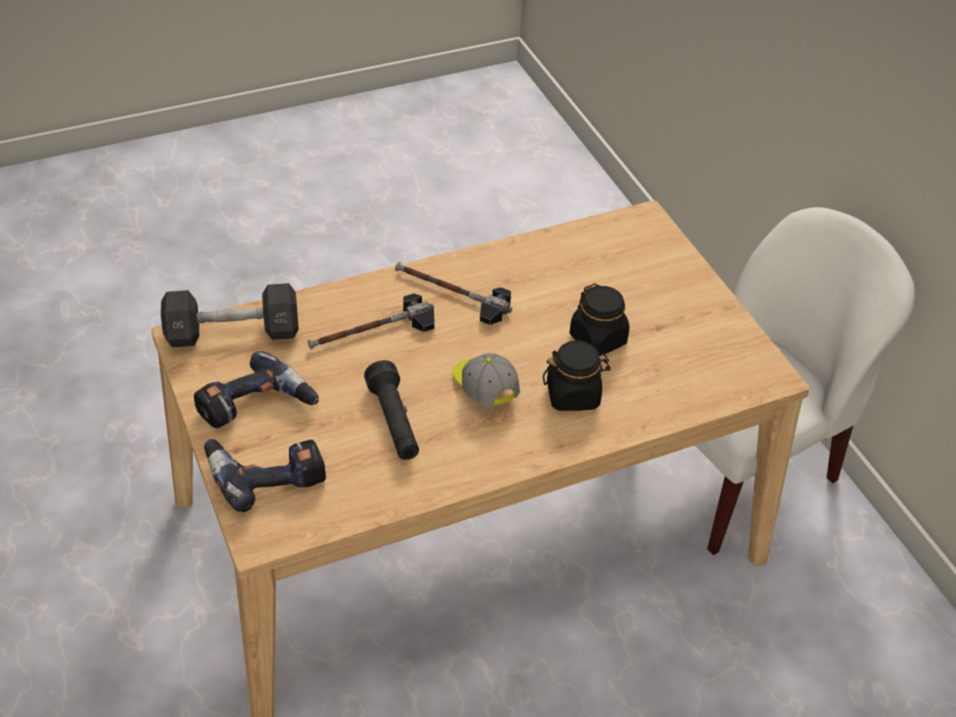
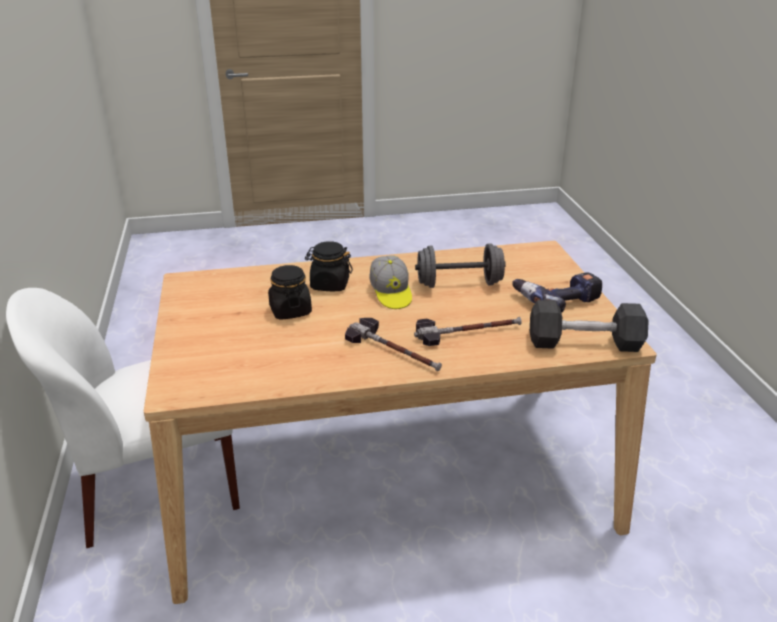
camera: 165 degrees left, 15 degrees down
(266, 474) = (545, 270): power drill -> none
(394, 422) = (459, 284): black flashlight -> grey dumbbell

